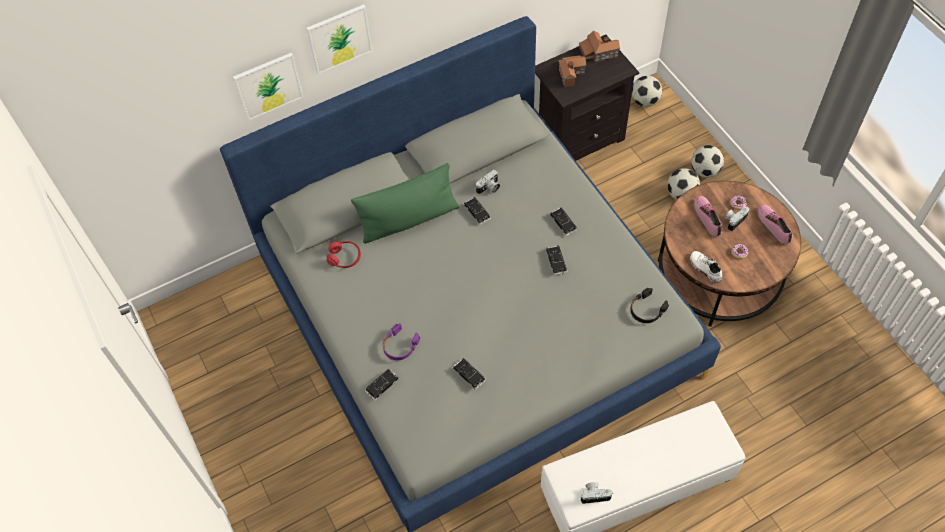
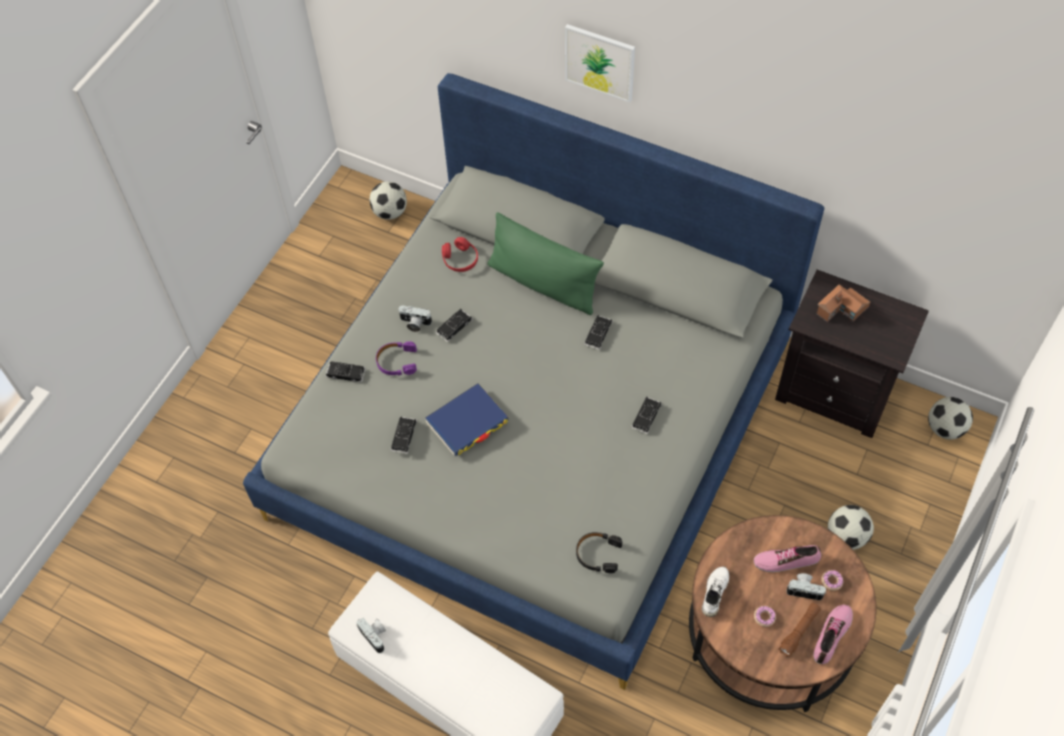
camera: 55 degrees right, 0 degrees up
(268, 86) = (514, 52): picture -> none
(488, 328) = (467, 422): none -> blue book
(489, 188) = (636, 327): camera -> camera (414, 323)
(556, 261) = (593, 437): black toy car -> black toy car (454, 327)
(598, 52) = (895, 318): toy house -> none
(704, 171) = (900, 543): football -> football (390, 212)
(708, 217) = (786, 560): shoe -> shoe turned 135 degrees counterclockwise
(760, 240) = (799, 631): none -> brown flashlight

